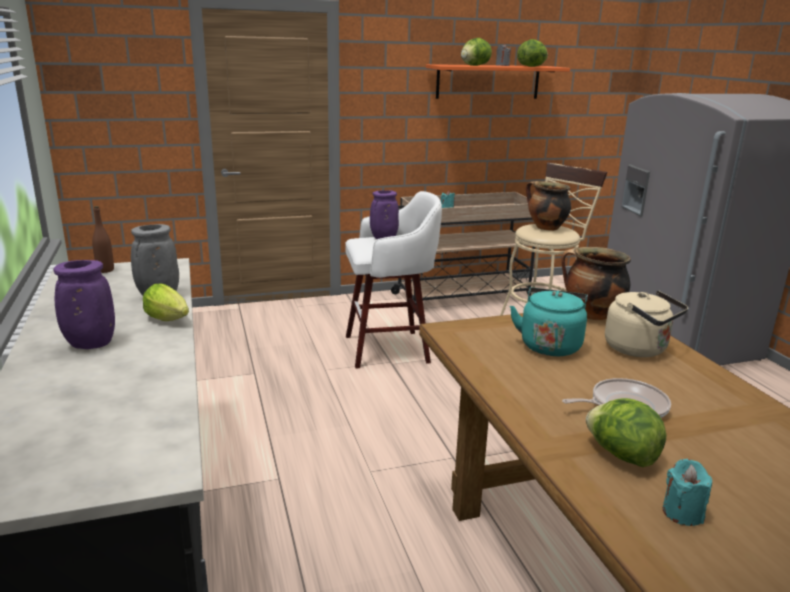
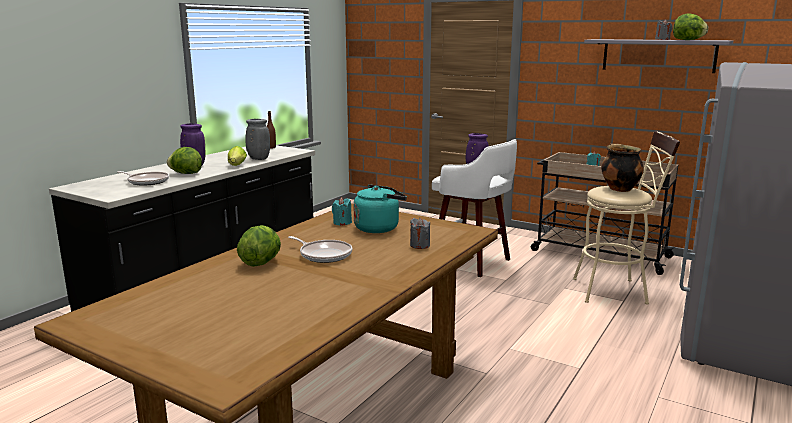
camera: 50 degrees right, 5 degrees down
(116, 410) = (147, 181): none -> frying pan
(474, 65) = (625, 39): lettuce -> lettuce (186, 173)
(488, 82) = (658, 55): orange shelf -> grey shelf
(590, 315) = (453, 227): cooking pot -> none
(639, 349) = (420, 245): beige kettle -> grey candle
(682, 513) = (218, 281): turquoise candle -> turquoise candle (342, 223)

